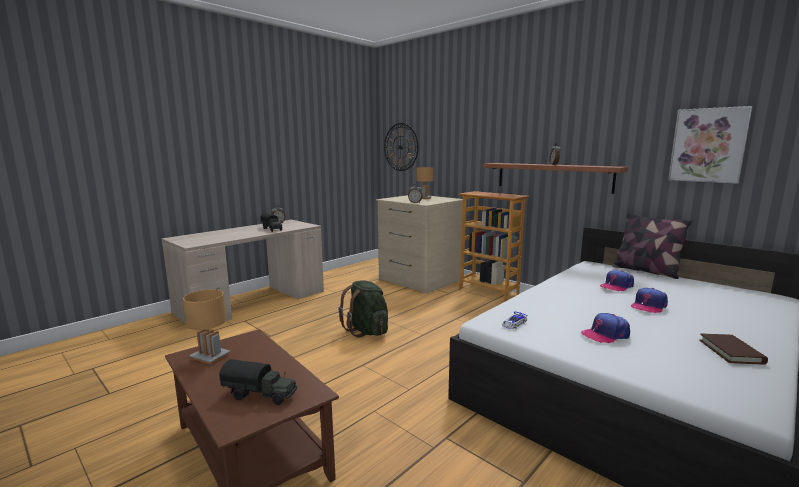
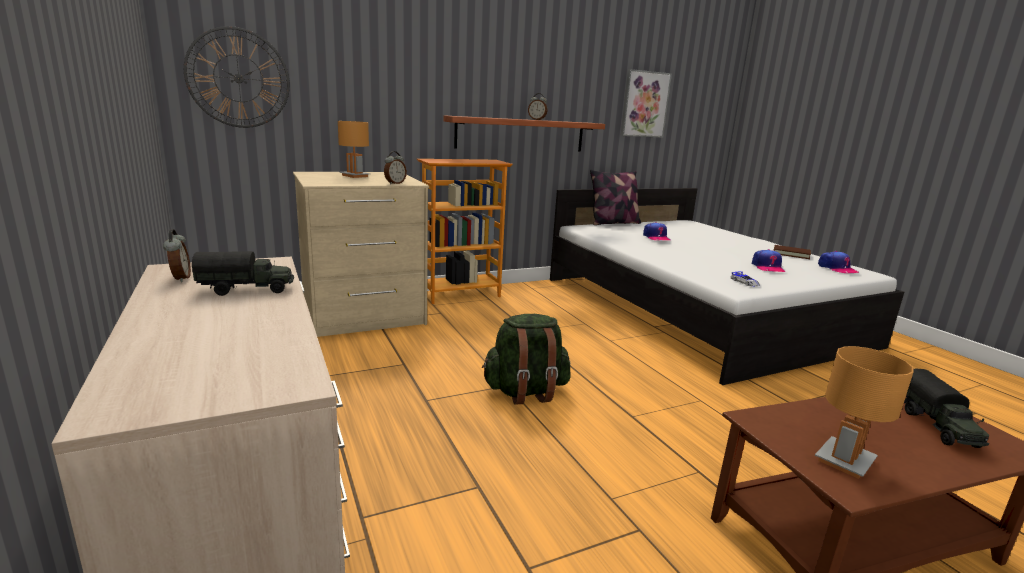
camera: 70 degrees left, 5 degrees up
(261, 395) = (937, 426): toy truck -> toy truck turned 150 degrees clockwise
(648, 306) = (706, 244): cap -> cap (836, 268)

